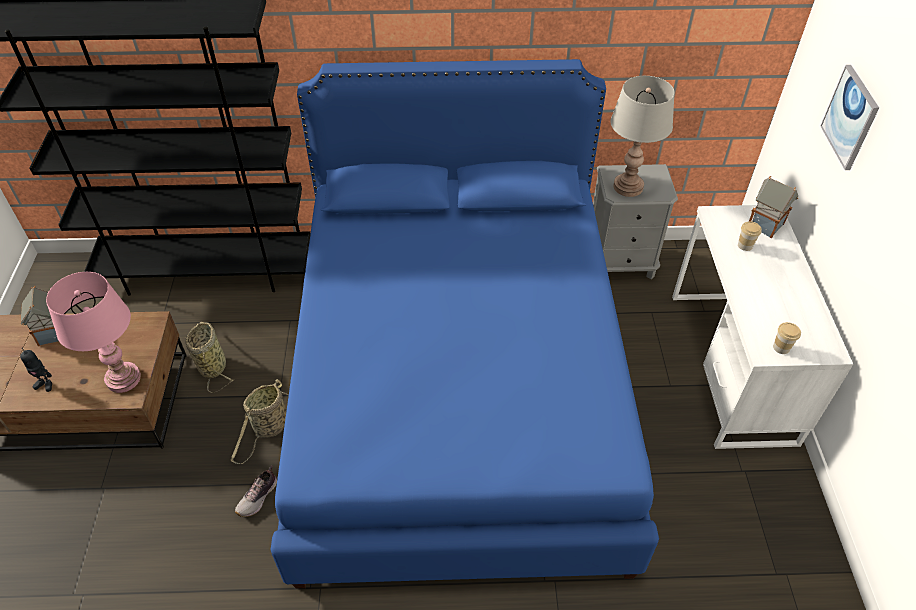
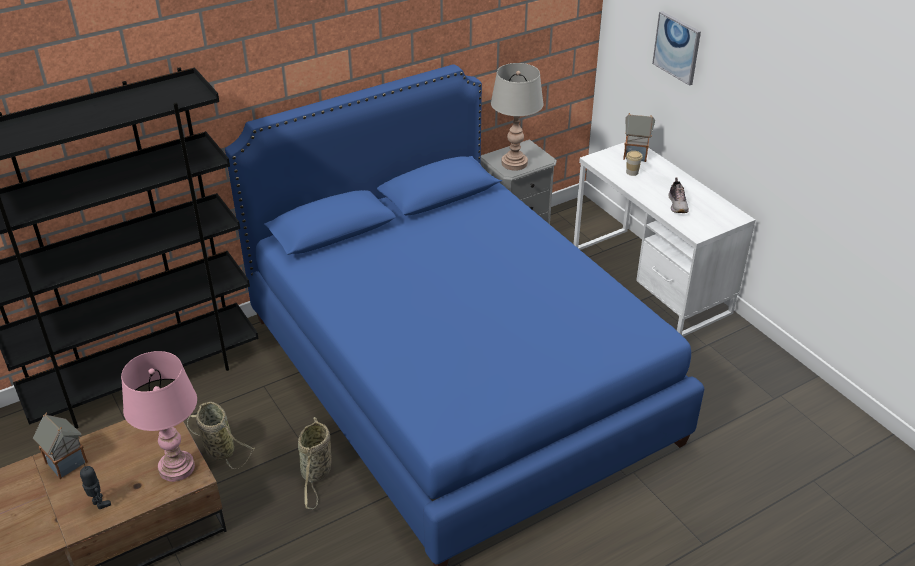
camera: 30 degrees left, 10 degrees down
(45, 384) = (99, 504): toy robot -> toy robot turned 120 degrees counterclockwise
(258, 497) = (350, 526): shoe -> shoe (678, 204)
(781, 347) = (705, 226): cup -> none

